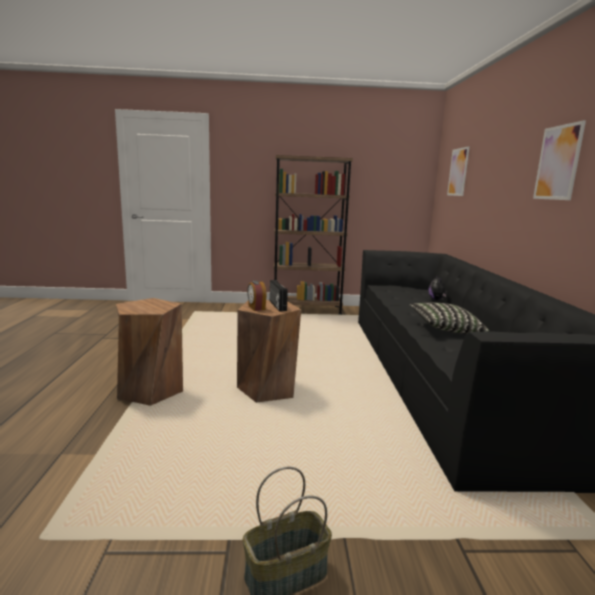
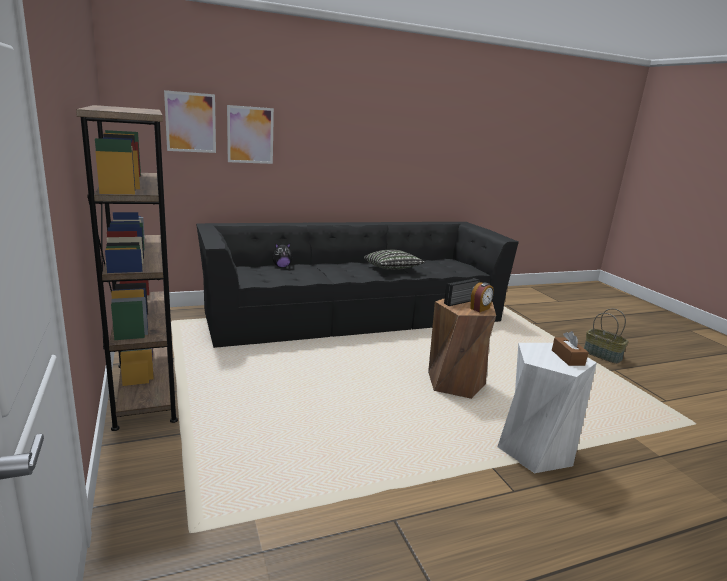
camera: 110 degrees left, 5 degrees up
(139, 308) = (567, 357): none -> brown tissue box
(151, 391) = (534, 449): brown stool -> white stool
(558, 162) = (372, 132): picture -> picture (250, 135)

